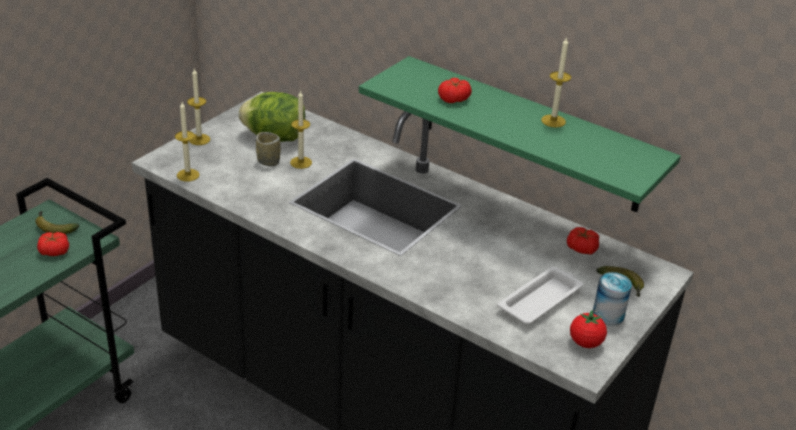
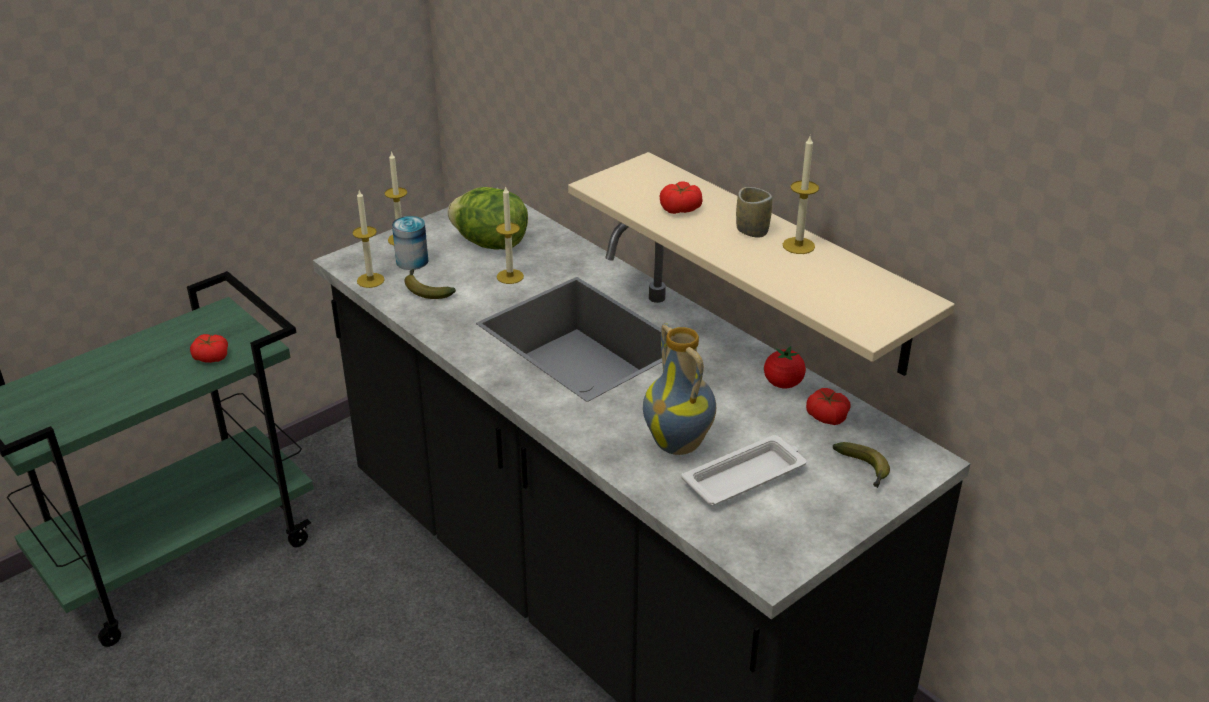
camera: 15 degrees right, 0 degrees up
(53, 227) = (221, 329): banana -> banana (425, 290)
(268, 161) = (471, 272): cup -> cup (752, 231)
(483, 280) = (679, 444): none -> vase
(531, 135) = (782, 263): green shelf -> beige shelf
(585, 342) = (783, 538): tomato -> tomato (783, 384)
(608, 315) = (828, 506): can -> can (412, 261)

